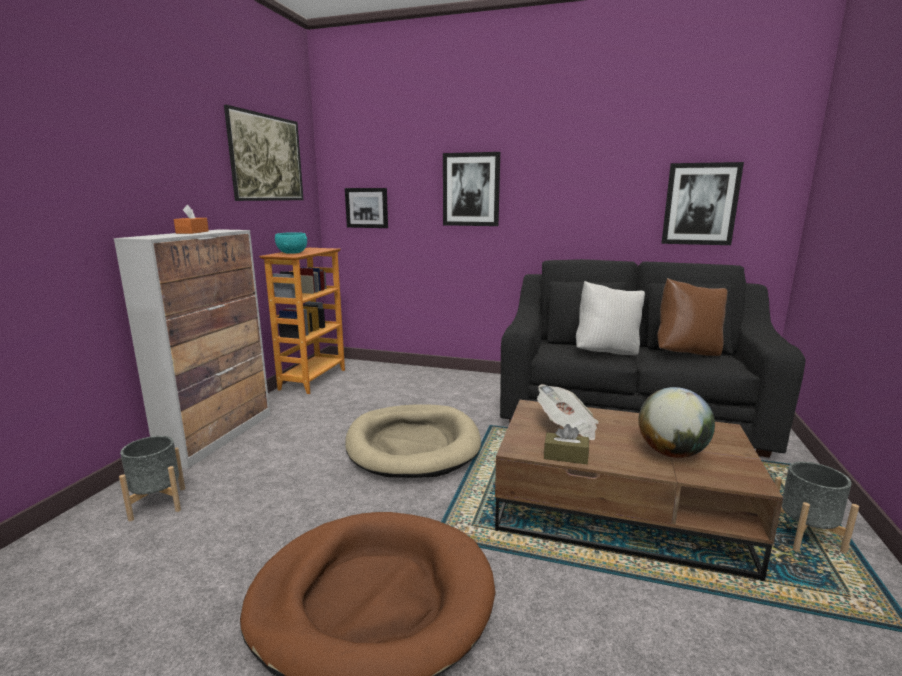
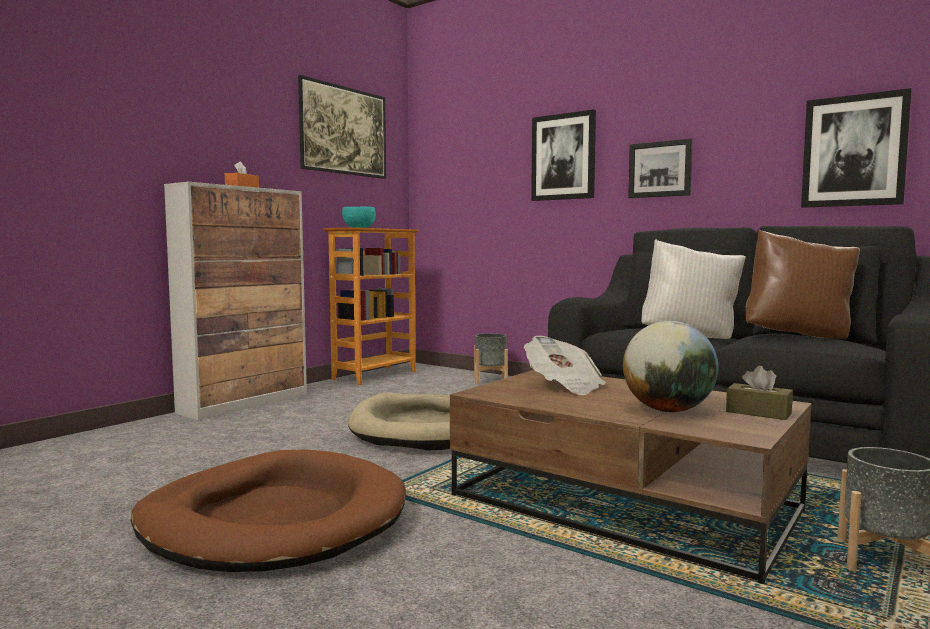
camera: 20 degrees right, 10 degrees down
(158, 503) = (152, 437): grey planter -> grey planter (490, 380)
(367, 208) = (454, 187): picture -> picture (660, 169)
(565, 456) = (528, 401): brown tissue box -> brown tissue box (758, 412)

